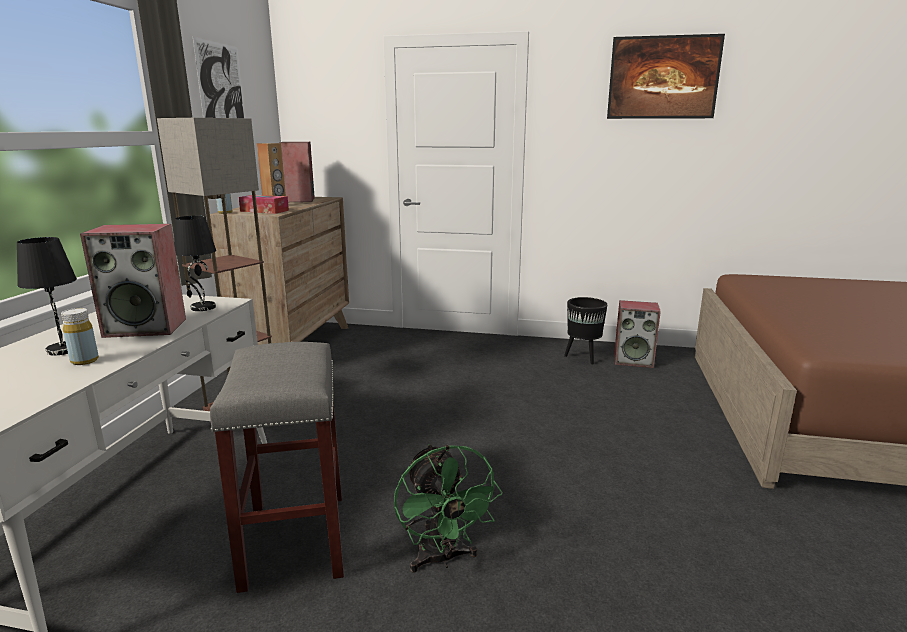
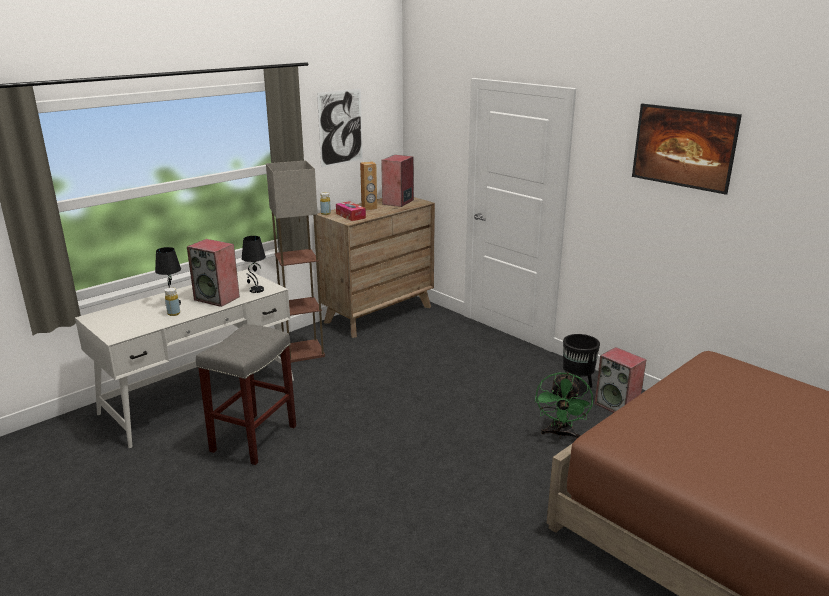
camera: 35 degrees right, 5 degrees up
(442, 559) = (306, 477): green fan -> green fan (560, 434)

